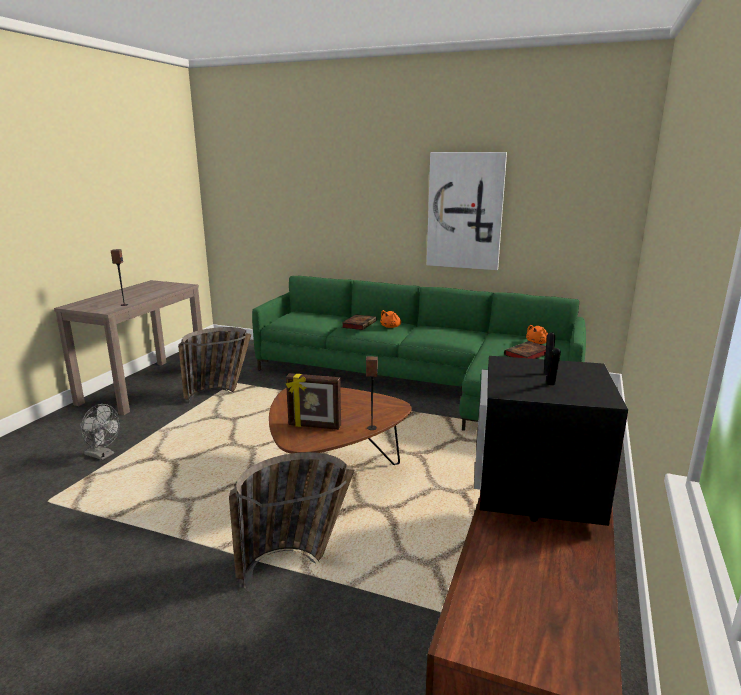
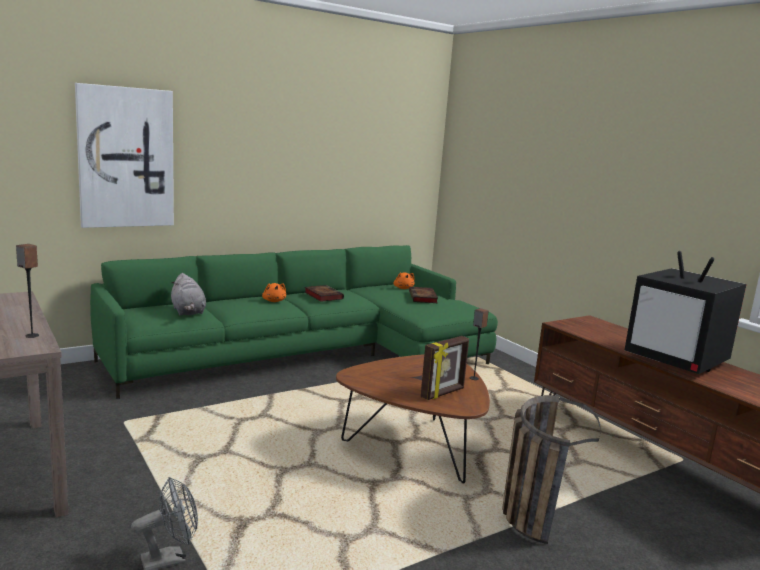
camera: 55 degrees left, 5 degrees down
(219, 393) = (136, 438): basket -> none
(317, 321) = (188, 312): none -> grey plush toy
(359, 324) = (242, 305): book -> book (322, 295)
(465, 211) = (308, 169): picture -> picture (126, 158)

